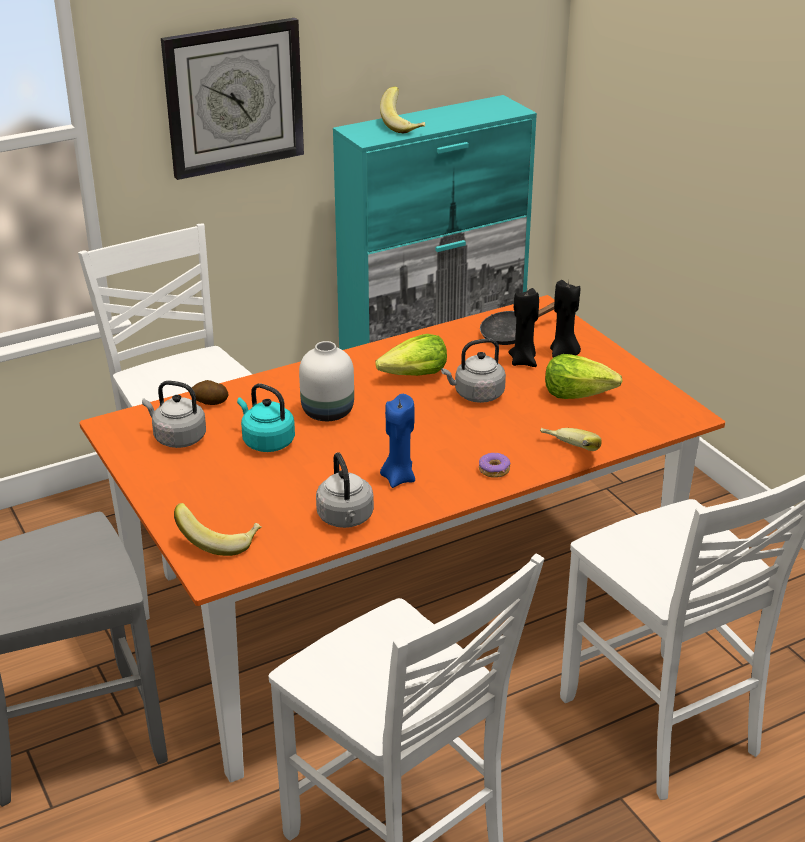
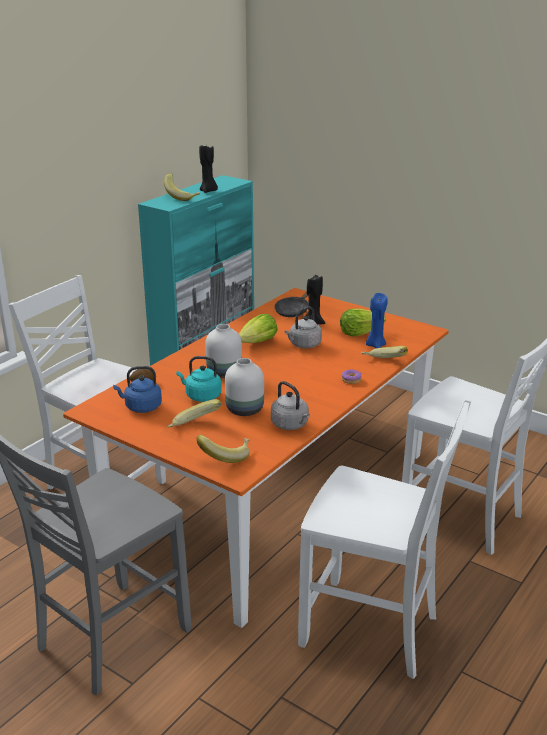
camera: 25 degrees left, 5 degrees down
(177, 438) = (141, 407): grey kettle -> blue kettle
(218, 486) = (194, 427): none -> banana
(234, 97) = (79, 189): wall clock -> none
(303, 477) = (243, 410): none -> white vase
(398, 478) = (301, 396): blue candle -> blue candle (375, 345)
(564, 353) = (332, 314): black candle -> black candle (208, 191)

